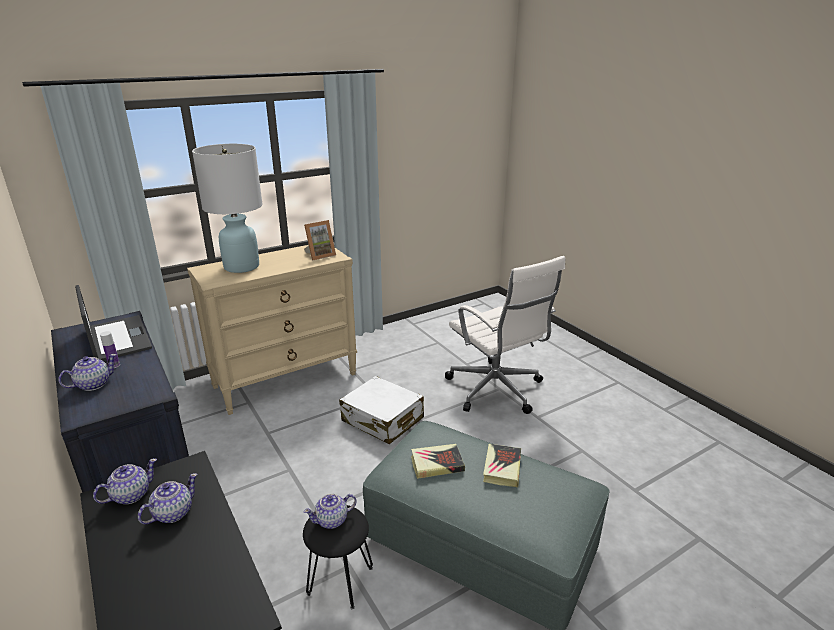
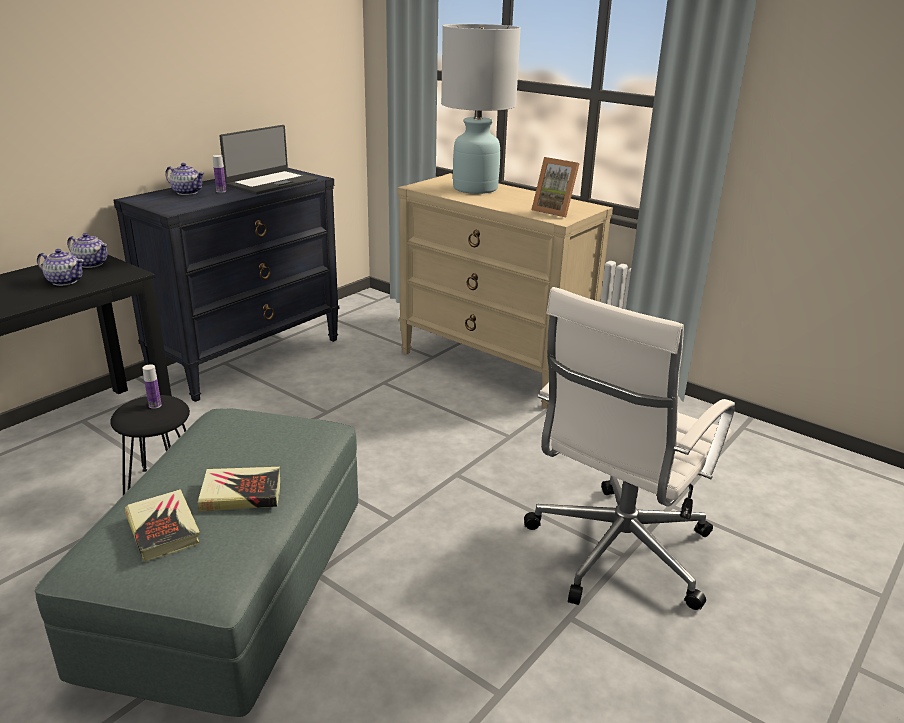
camera: 70 degrees right, 0 degrees up
(332, 520) = (155, 405): teapot -> bottle
(382, 420) = (456, 453): white suitcase -> none
(437, 464) = (240, 441): book -> book (163, 530)

